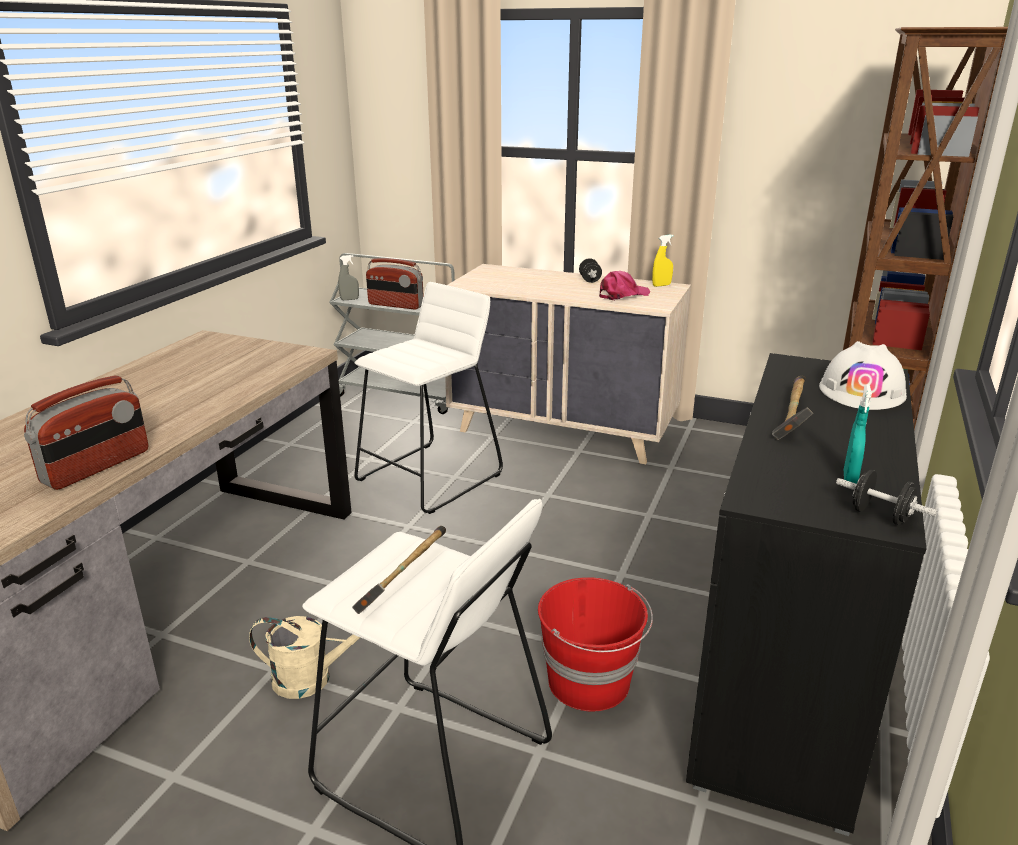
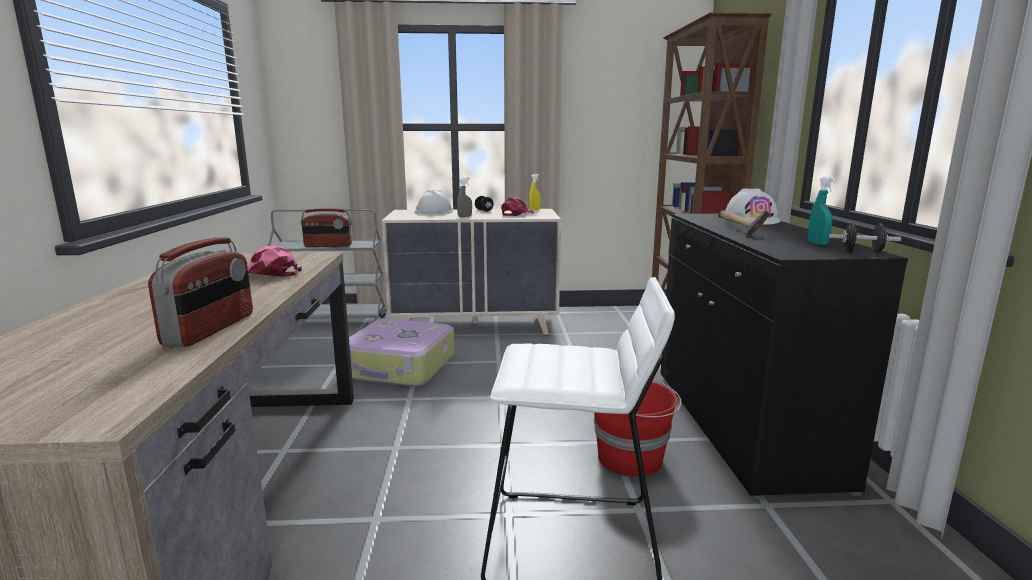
camera: 25 degrees left, 10 degrees down
(226, 382) = (268, 274): none -> pink cap
(313, 679) = (417, 516): beige watering can -> none
(349, 299) = (284, 246): grey spray bottle -> grey spray bottle (465, 216)
(403, 580) = (559, 365): hammer -> none
(430, 477) = (399, 367): white stool -> suitcase
(522, 276) = (433, 212): none -> white hard hat

